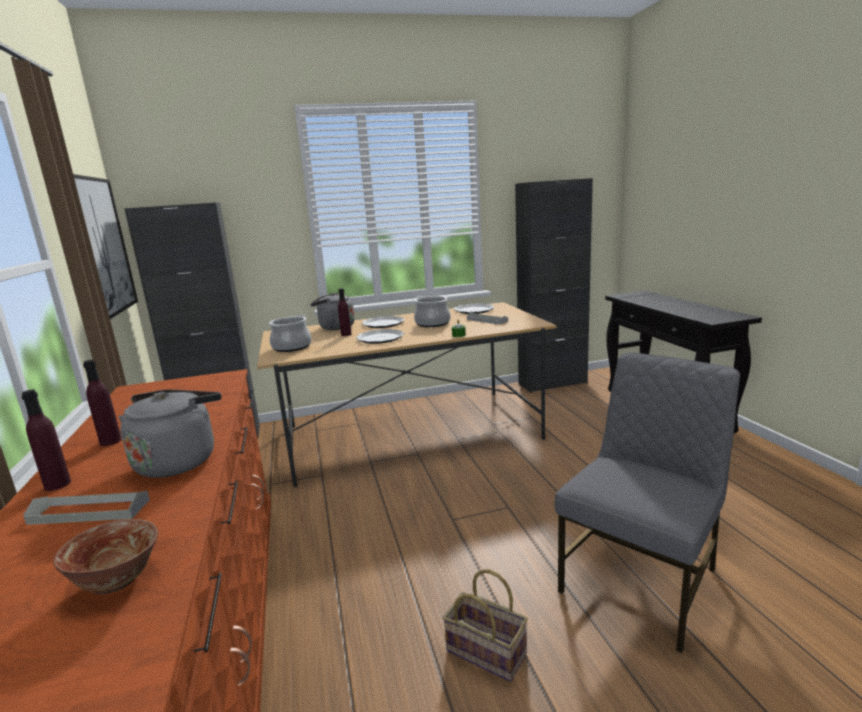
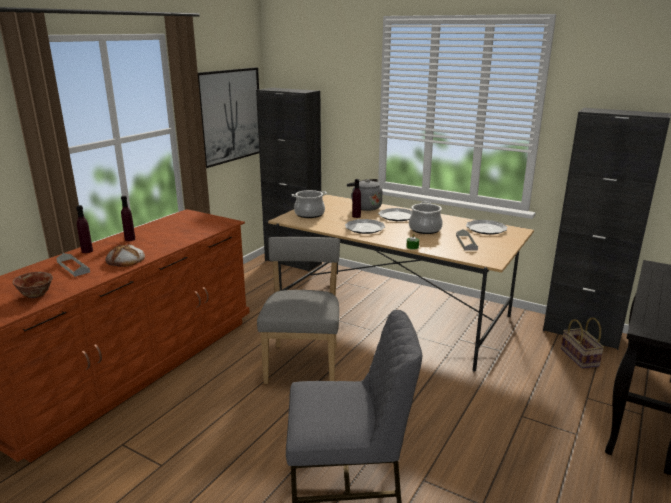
camera: 45 degrees right, 5 degrees up
(179, 460) = (125, 260): grey kettle -> bread
(407, 513) = (303, 362): none -> grey chair
(488, 651) = (221, 449): basket -> basket (580, 357)

